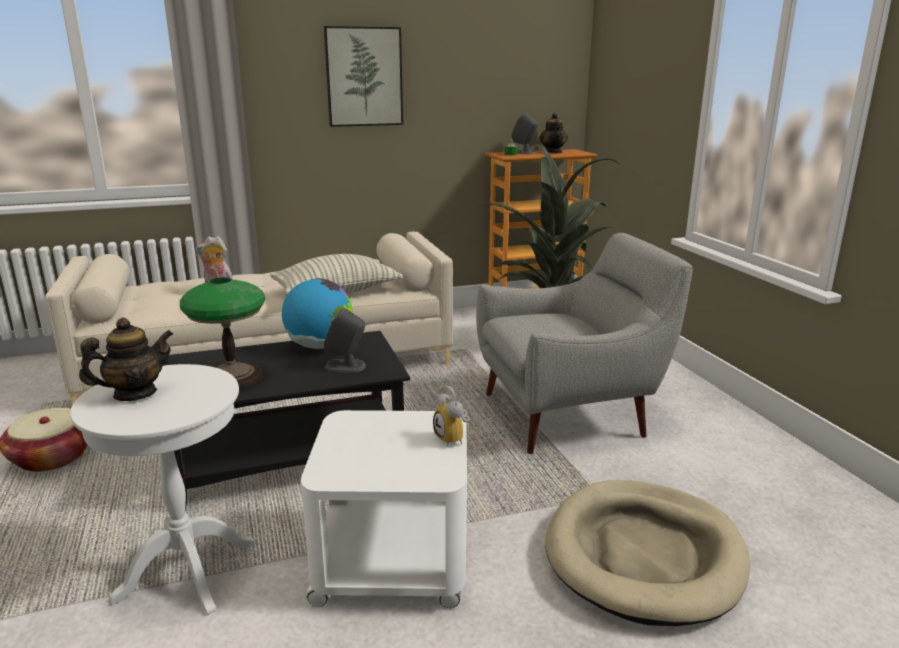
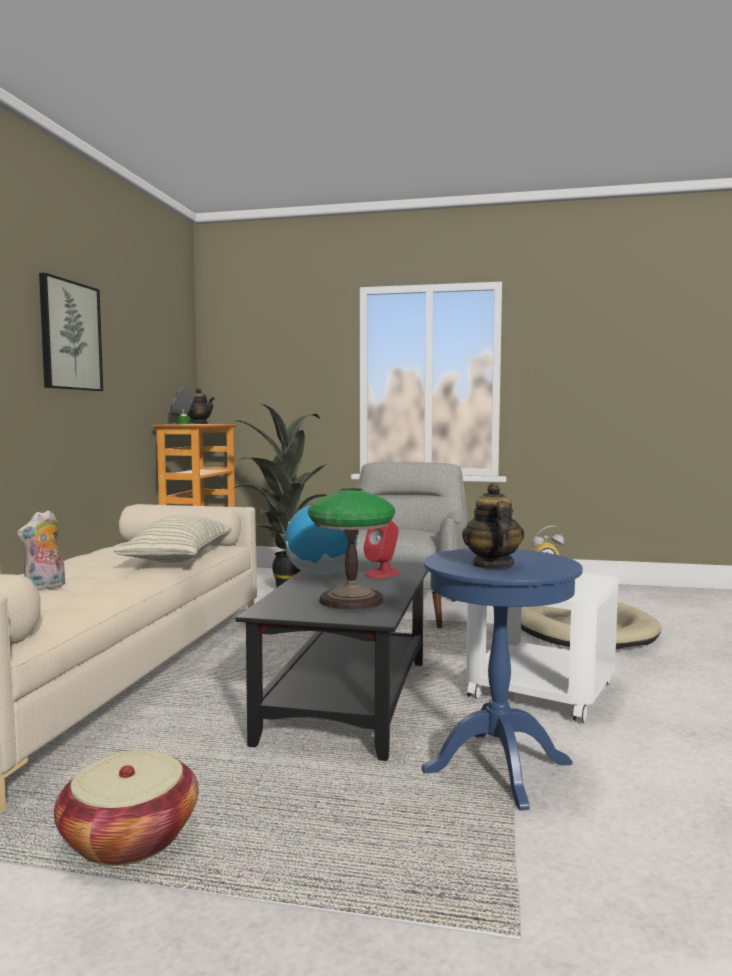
camera: 60 degrees left, 15 degrees down
(187, 571) = (497, 767): white side table -> blue side table
(346, 366) = (382, 573): grey speaker -> red speaker

